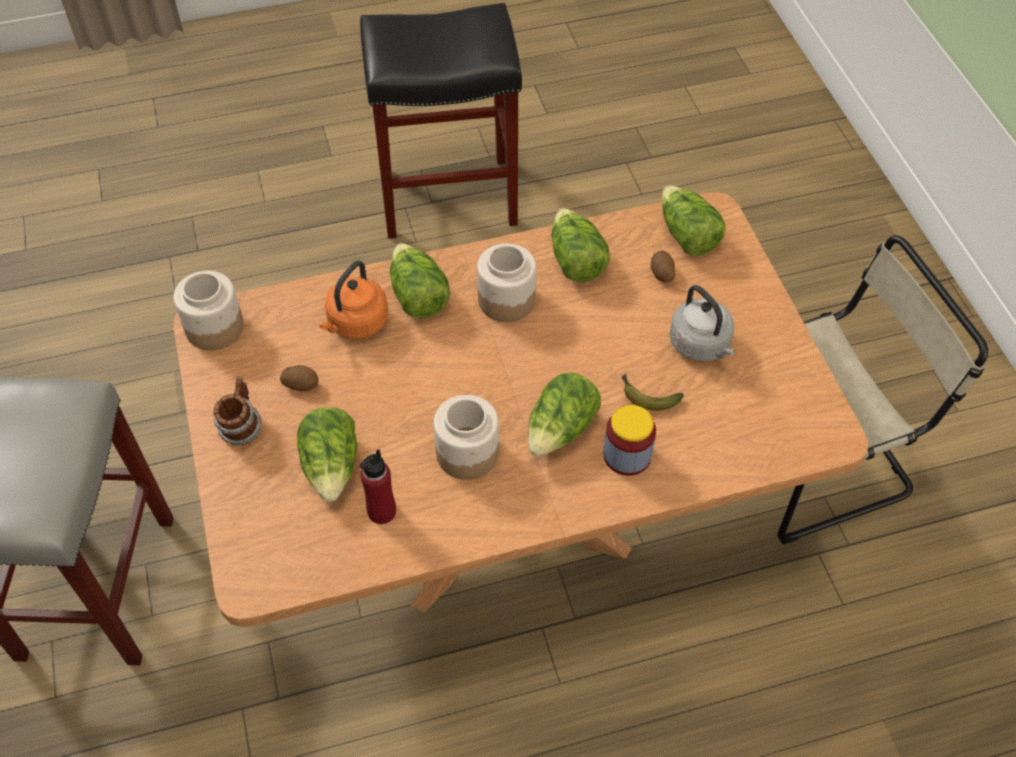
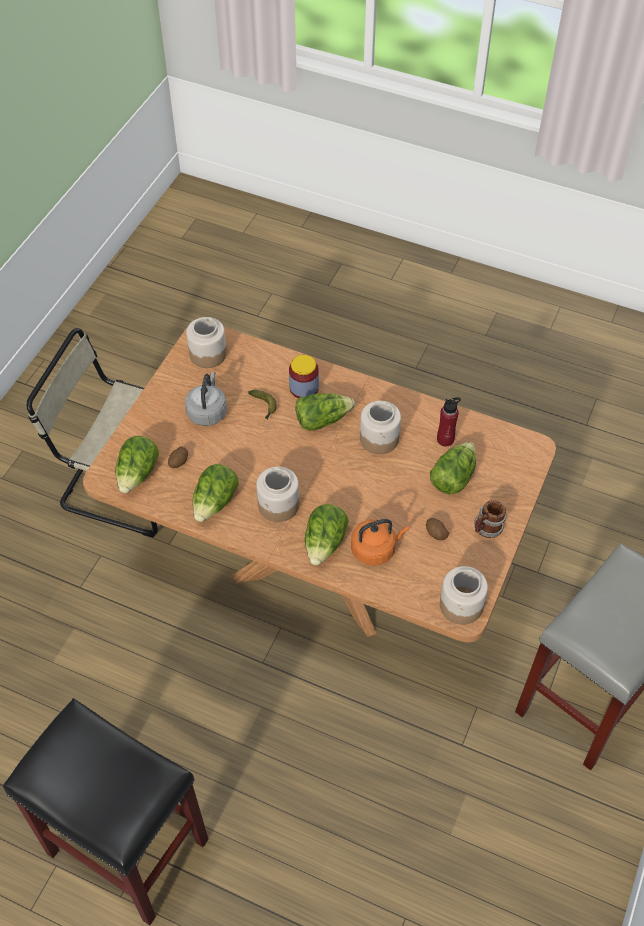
camera: 140 degrees left, 0 degrees up
(793, 416) = (208, 354): none -> jar

